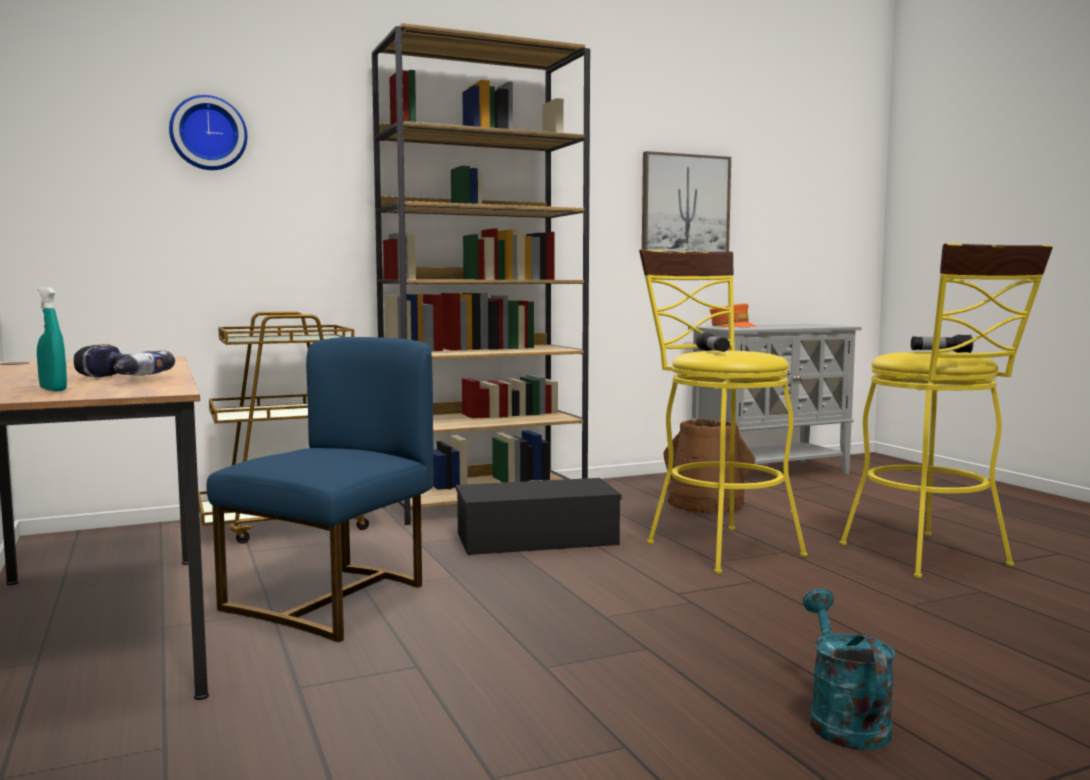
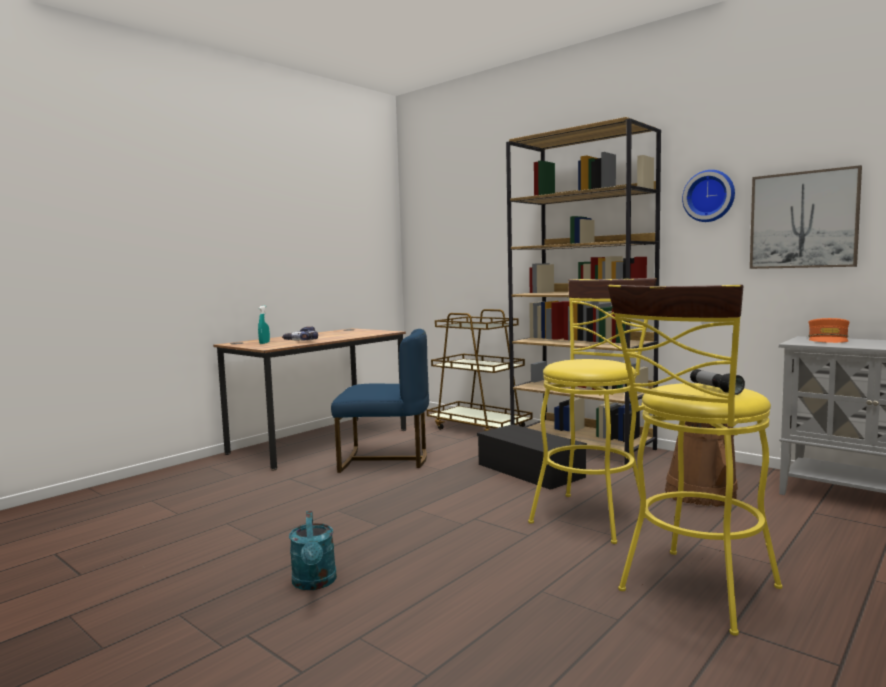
camera: 65 degrees right, 0 degrees up
(208, 133) = (470, 214): wall clock -> wall clock (709, 196)
(713, 352) = (577, 360): flashlight -> none
(843, 720) = (315, 583): turquoise watering can -> turquoise watering can turned 105 degrees clockwise

